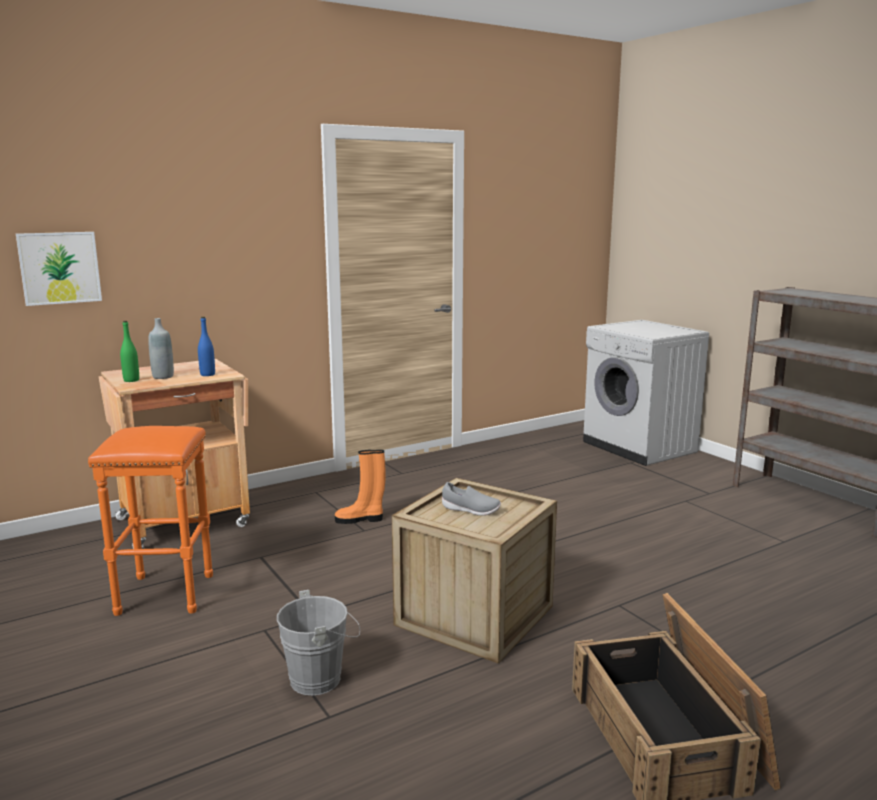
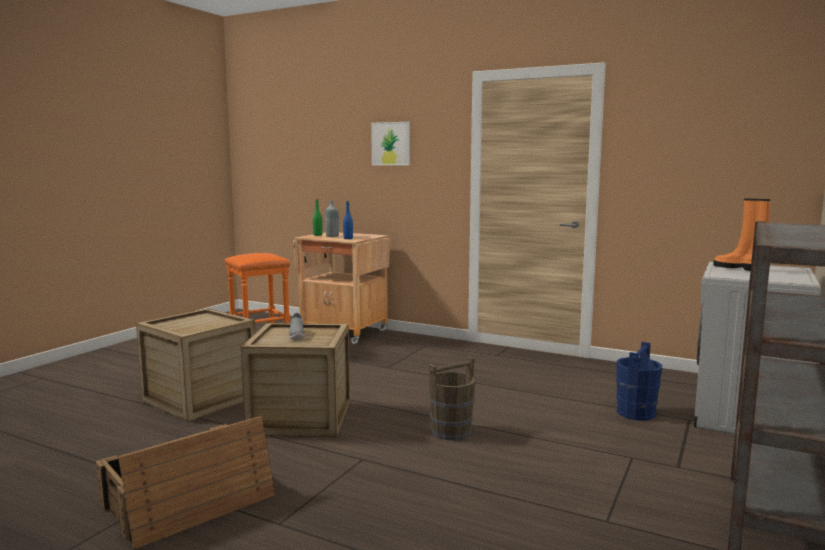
camera: 60 degrees right, 5 degrees down
(59, 268) = (318, 169): picture -> picture (391, 143)
(321, 678) = (200, 399): grey bucket -> crate
(360, 519) = (402, 363): orange boot -> orange boot (738, 268)
(584, 547) = (451, 431): none -> brown bucket
(603, 472) = (636, 413): none -> blue bucket

